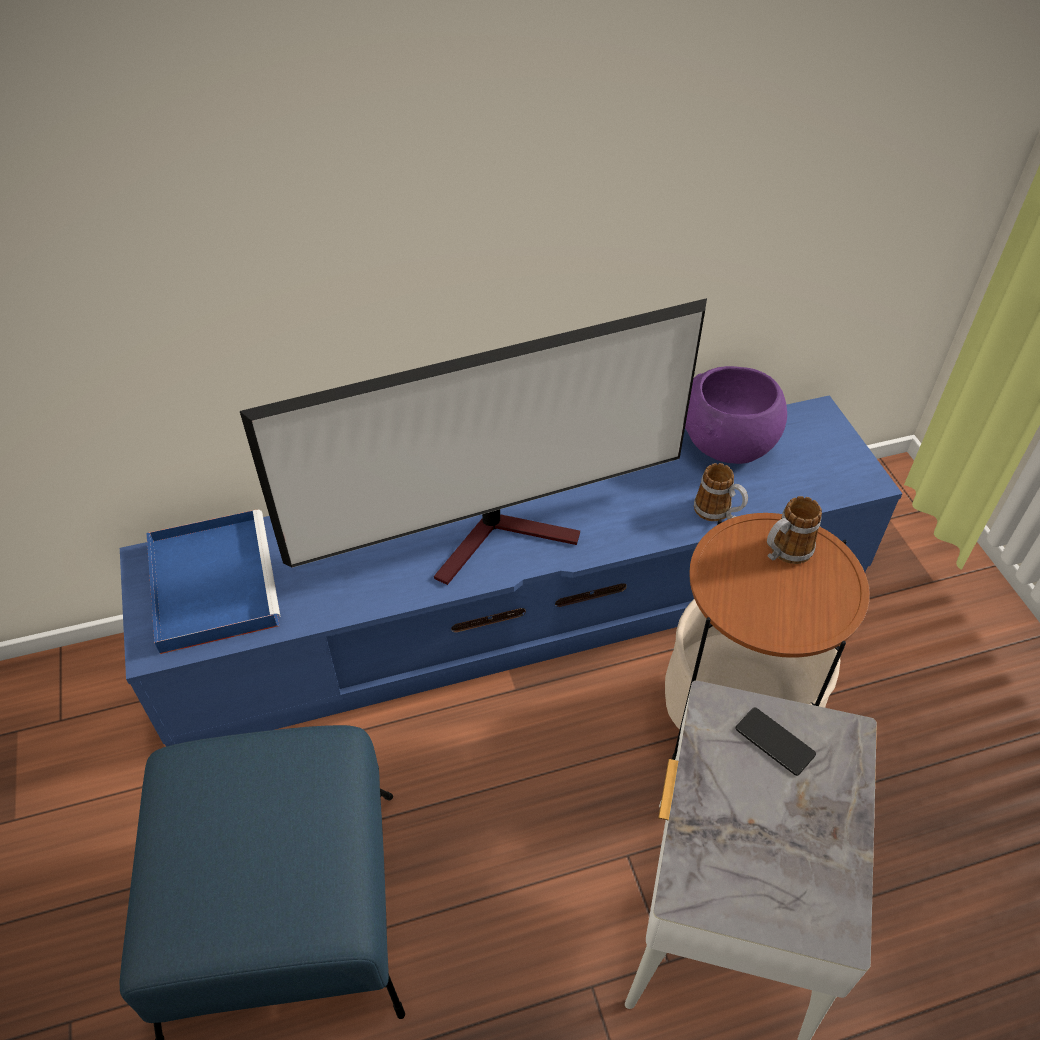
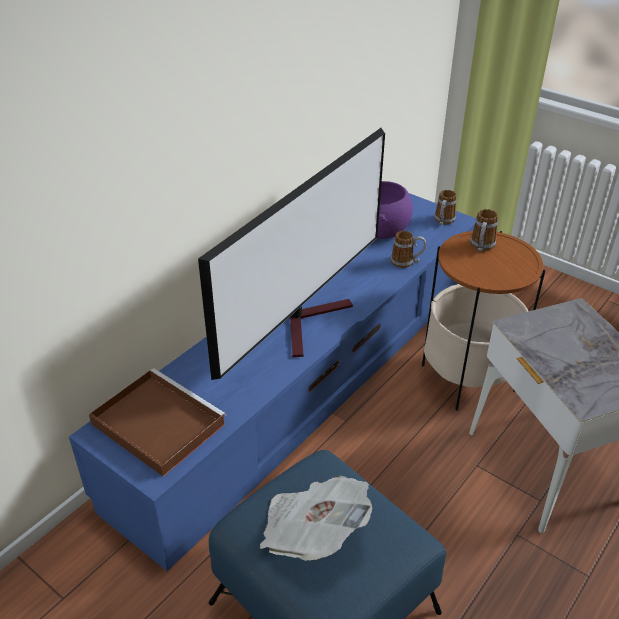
camera: 35 degrees left, 10 degrees down
(211, 581) = (156, 423): blue tray -> brown tray
(229, 830) = (312, 532): none -> newspaper
(774, 741) = (553, 327): phone -> none
(839, 471) = (443, 221): none -> mug

